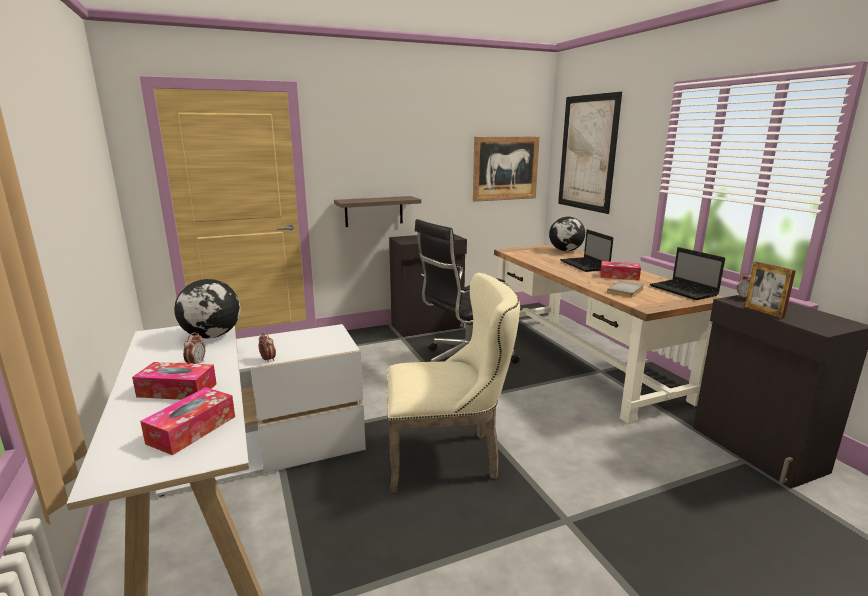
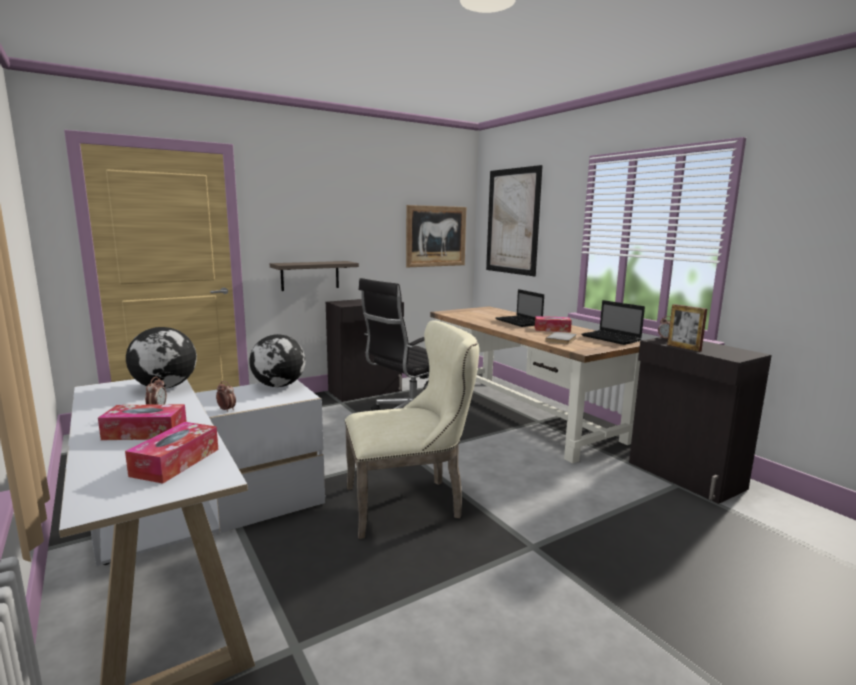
camera: 10 degrees left, 5 degrees down
(566, 251) = (498, 311): globe -> globe (279, 386)

